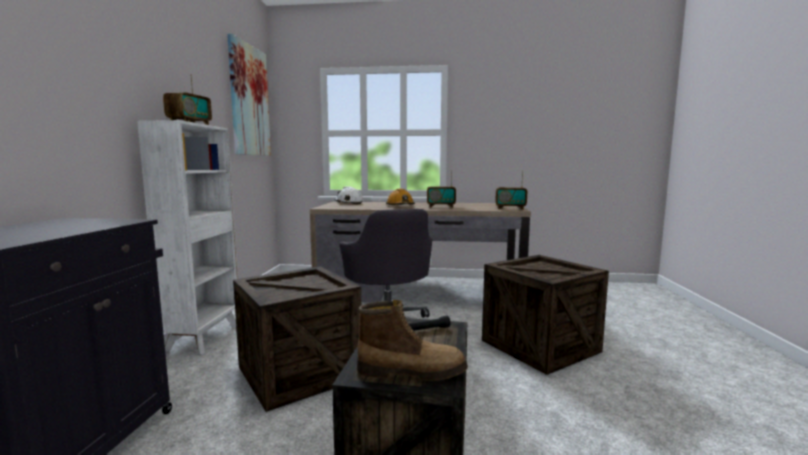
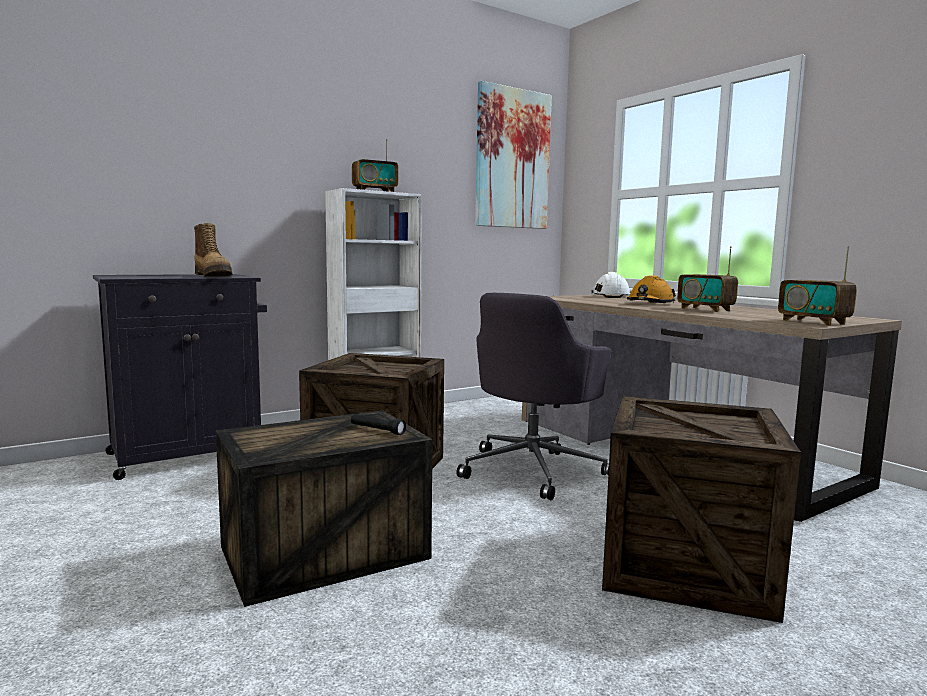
camera: 50 degrees right, 0 degrees up
(411, 372) = (268, 444): boot -> boot (213, 276)

